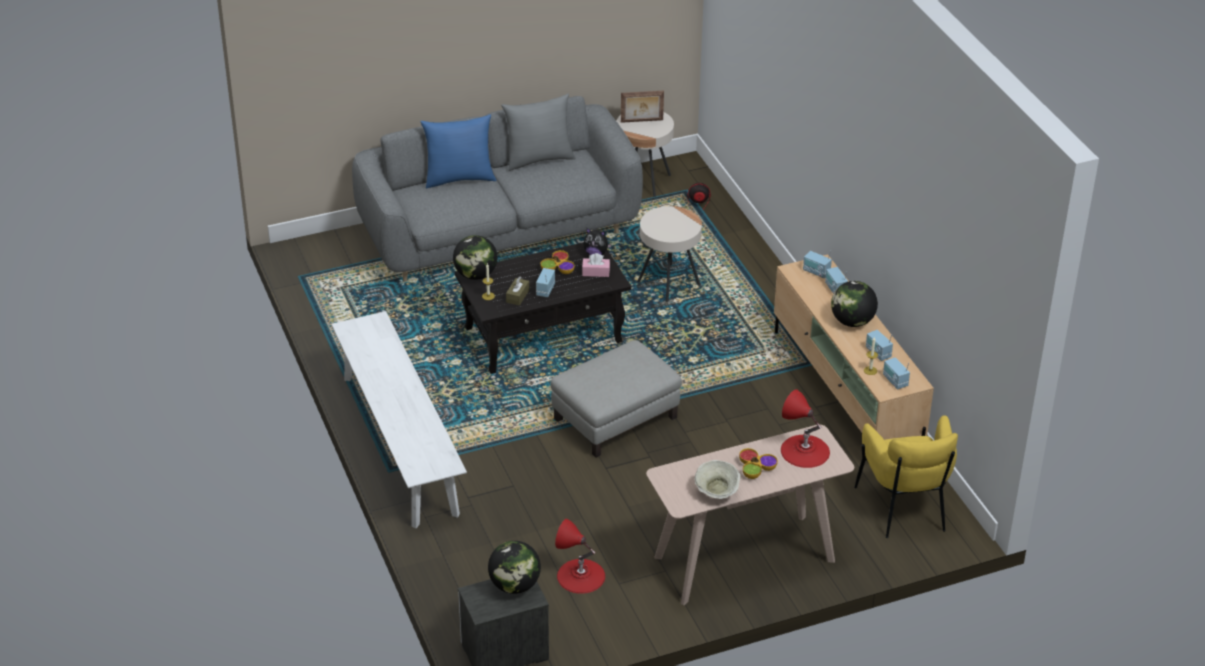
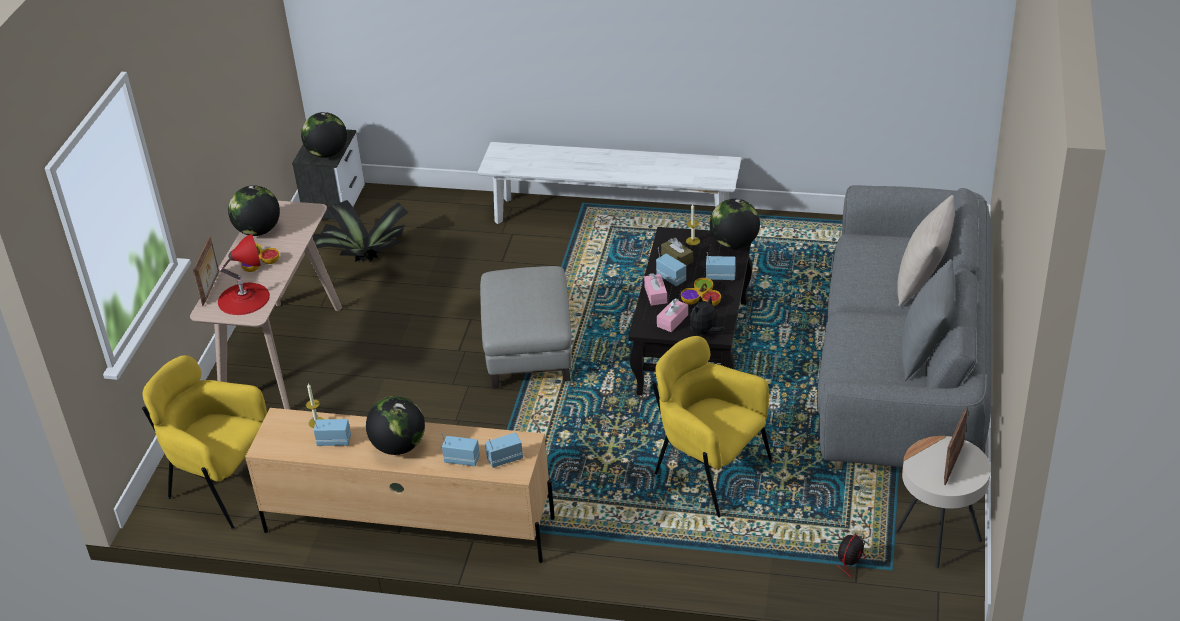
camera: 125 degrees right, 0 degrees up
(459, 178) = (922, 282): blue pillow -> beige pillow
(572, 290) = (655, 295): none -> pink tissue box
(580, 576) = (364, 261): red table lamp -> potted plant
(668, 283) = (709, 471): beige side table -> yellow armchair
(717, 492) = (258, 231): beige bowl -> globe
(811, 477) = (211, 288): none -> picture frame
(895, 381) = (283, 432): radio -> radio (720, 276)

